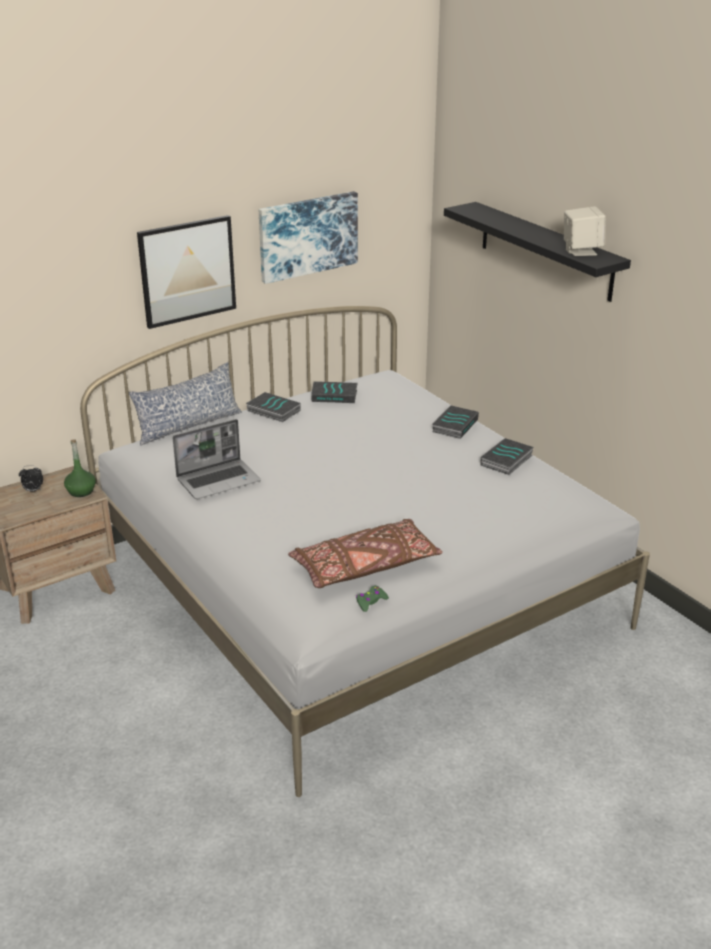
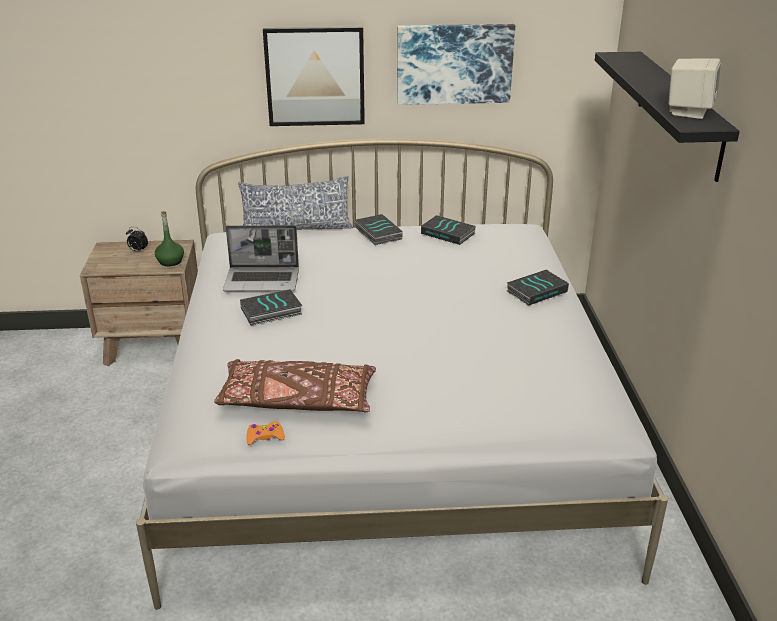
camera: 30 degrees right, 0 degrees up
(370, 602) = (265, 437): green game controller -> orange game controller
(507, 461) = (554, 341): book -> book (271, 312)

